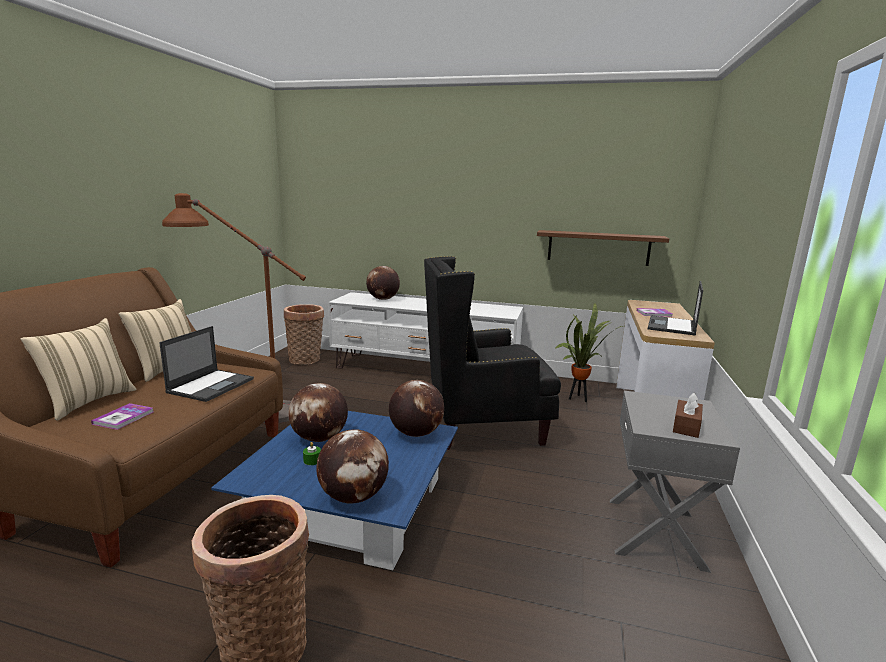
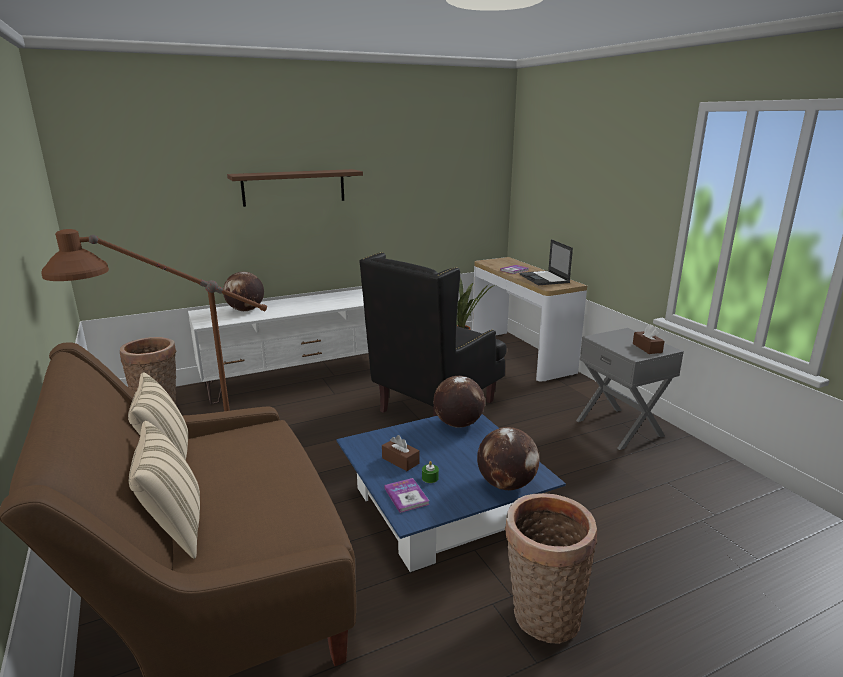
camera: 40 degrees left, 5 degrees up
(124, 417) = (262, 519): book -> book (406, 496)
(211, 385) = (266, 455): laptop -> none
(319, 438) = (400, 461): globe -> brown tissue box
(598, 247) = (443, 218): brown shelf -> brown shelf (294, 187)

